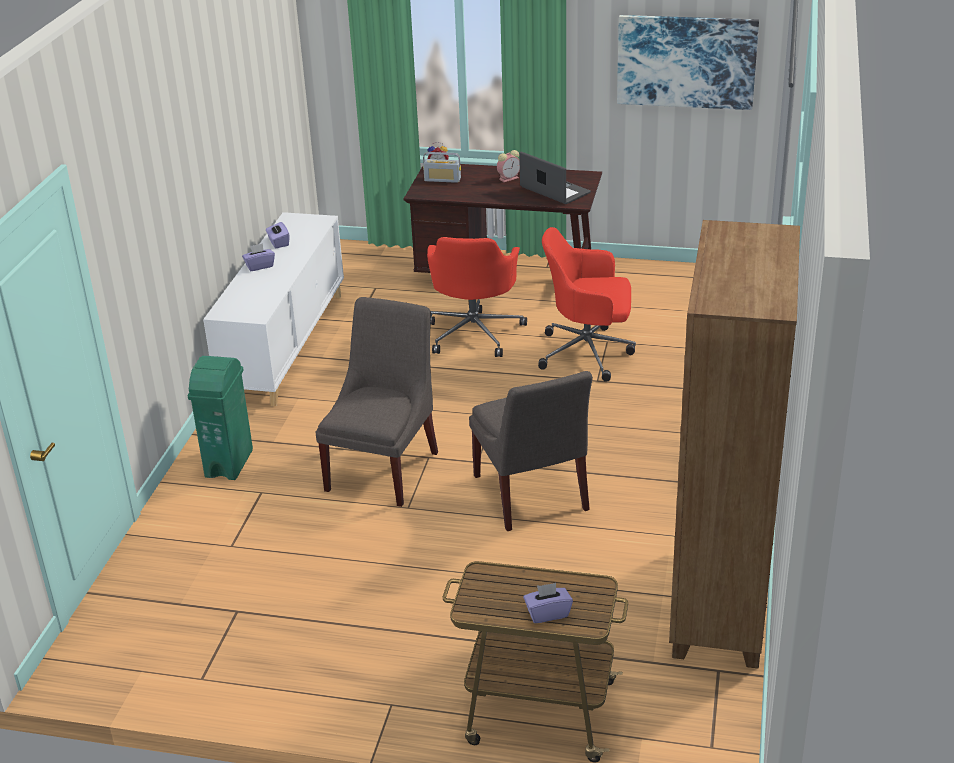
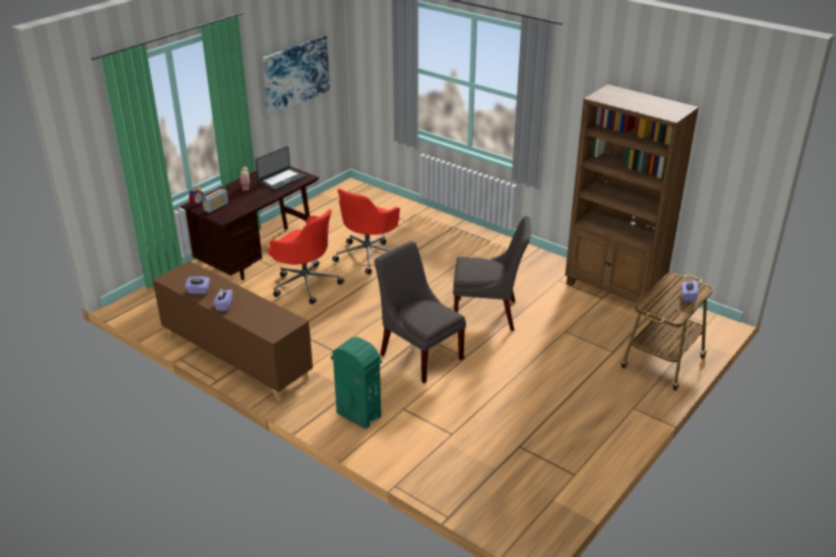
camera: 65 degrees left, 0 degrees up
(285, 345) = (235, 357): white cabinet -> brown cabinet
(554, 190) = (281, 179): laptop -> laptop turned 150 degrees clockwise

